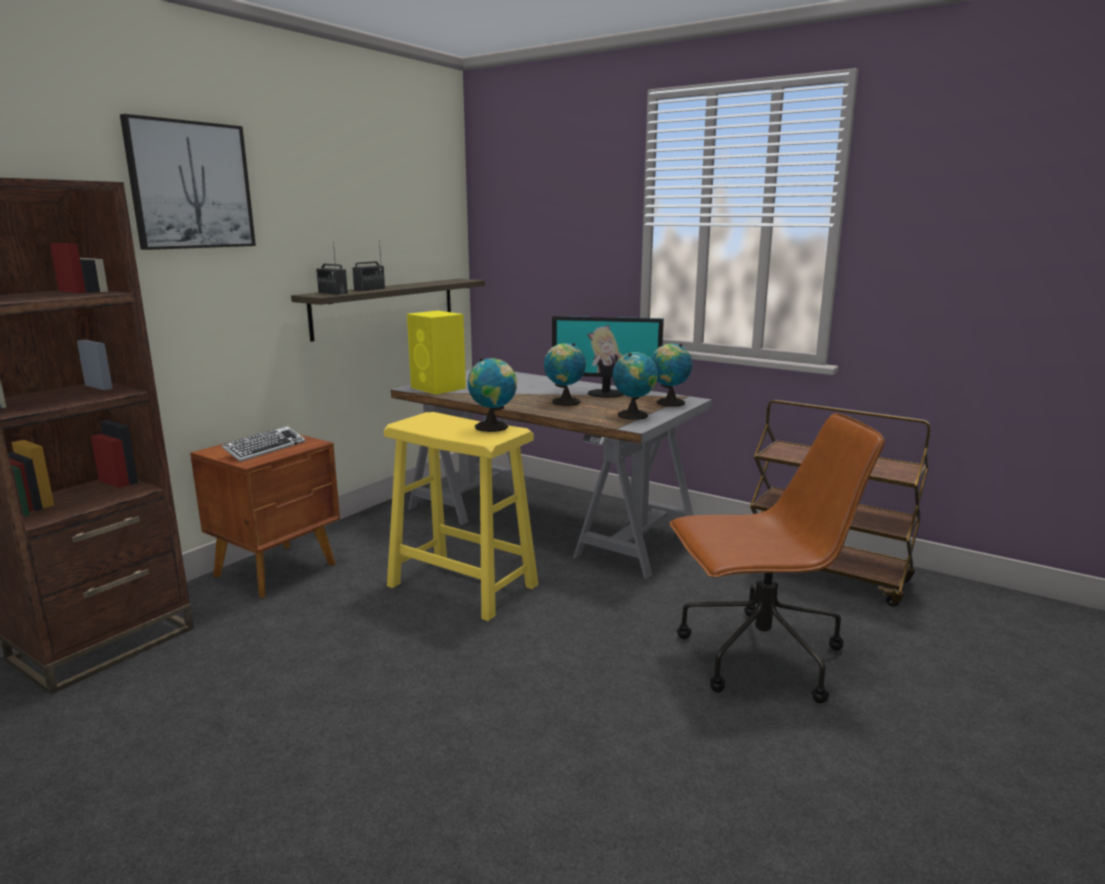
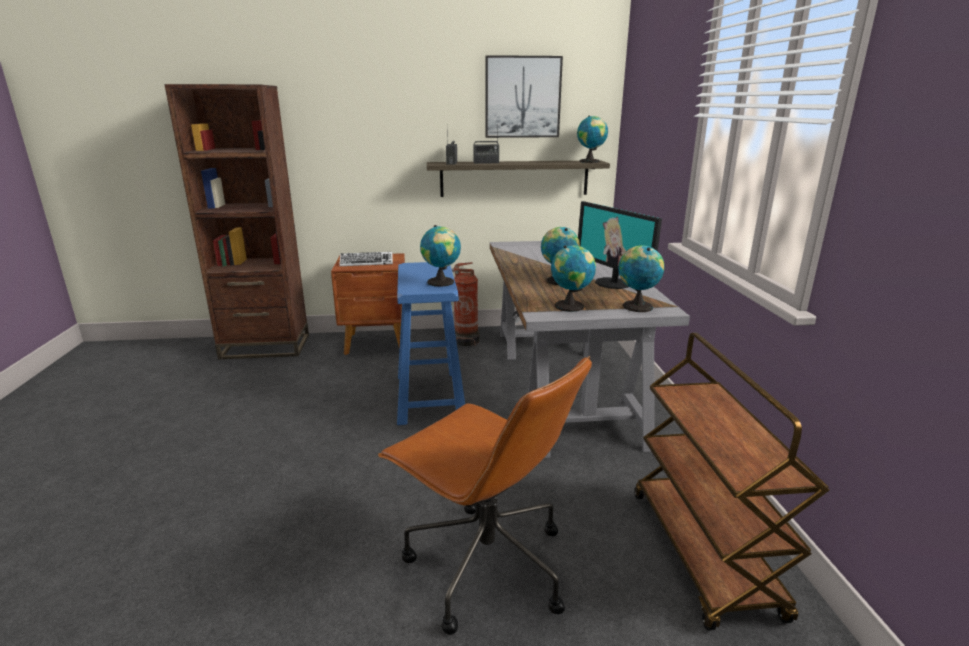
camera: 50 degrees right, 5 degrees up
(190, 185) = (355, 84): picture -> picture (522, 97)
(380, 527) = (464, 341): none -> fire extinguisher
(439, 388) = (516, 248): yellow speaker -> none
(461, 280) = (590, 161): none -> globe
(462, 585) = (430, 396): yellow stool -> blue stool

